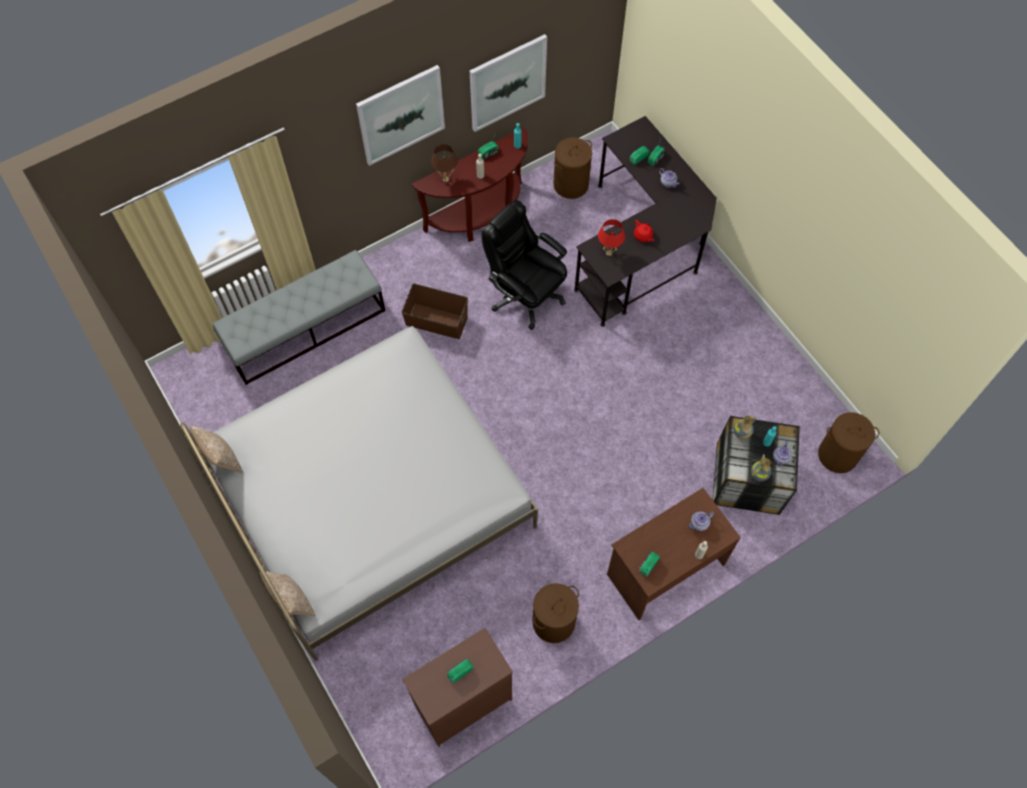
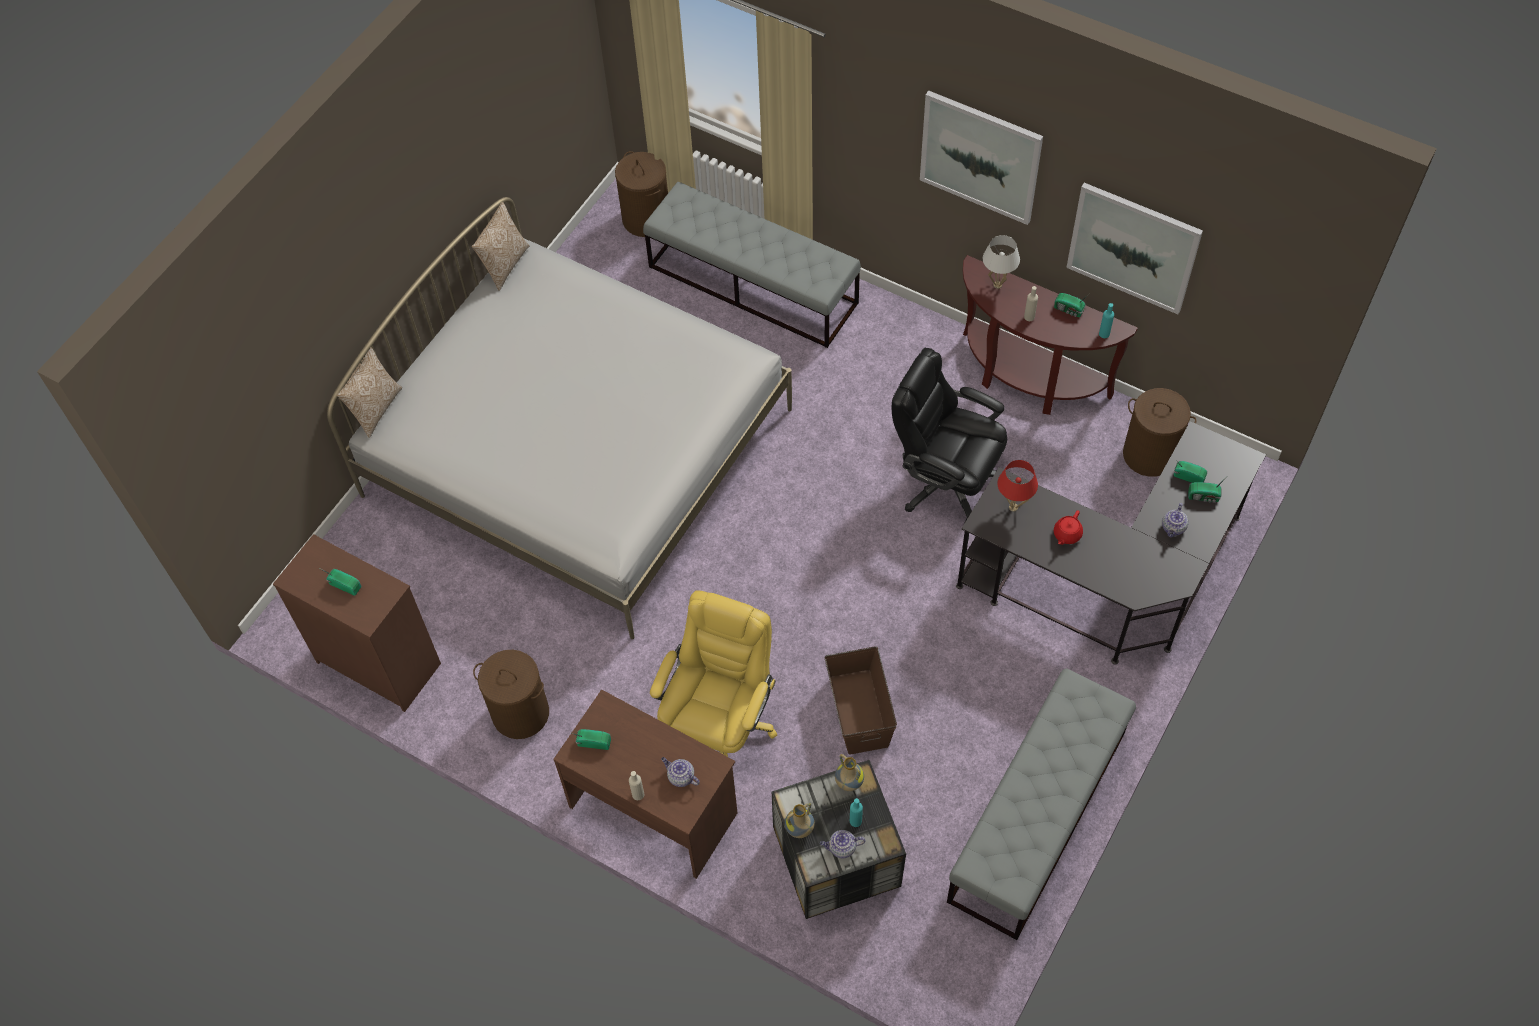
camera: 65 degrees right, 5 degrees down
(436, 321) = (846, 406): brown storage box -> brown storage box (858, 712)
(445, 179) = (997, 285): brown table lamp -> white table lamp
(525, 295) = (945, 481): black office chair -> black office chair turned 75 degrees counterclockwise
(625, 502) = (719, 724): none -> yellow office chair
(772, 361) = (1037, 817): none -> grey bench
(838, 455) = (941, 962): brown laundry basket -> brown laundry basket (646, 219)

